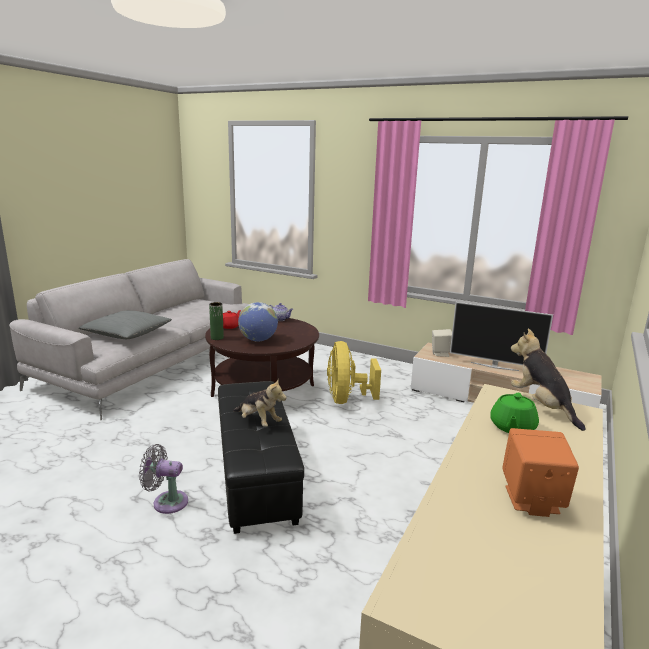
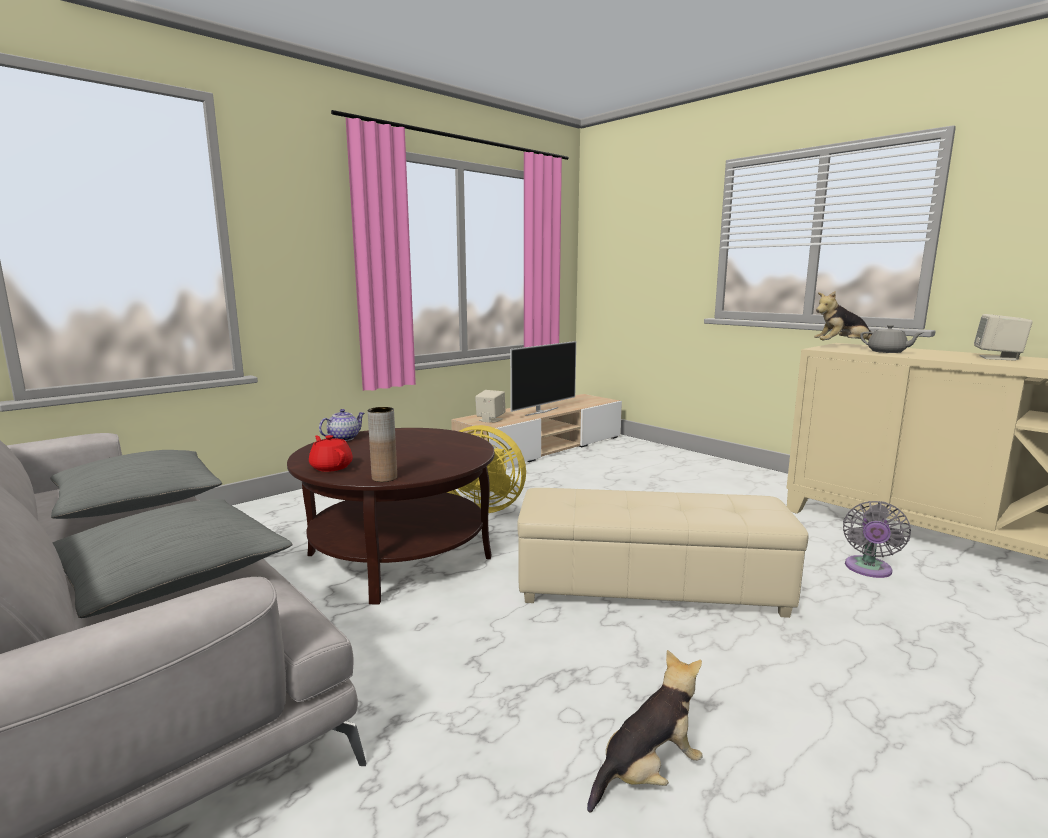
camera: 70 degrees left, 5 degrees down
(167, 502) = (722, 669): grey fan -> grey fan (868, 570)
(194, 313) = (138, 502): none -> grey pillow
(217, 338) = (384, 478): green vase -> brown vase
(257, 472) = (651, 587): black ottoman -> beige ottoman
(258, 340) = (429, 456): globe -> none
(258, 422) = (666, 503): plush toy -> plush toy (648, 773)
(512, 427) = (887, 352): green teapot -> grey teapot
(532, 500) = (998, 358): orange speaker -> beige speaker

